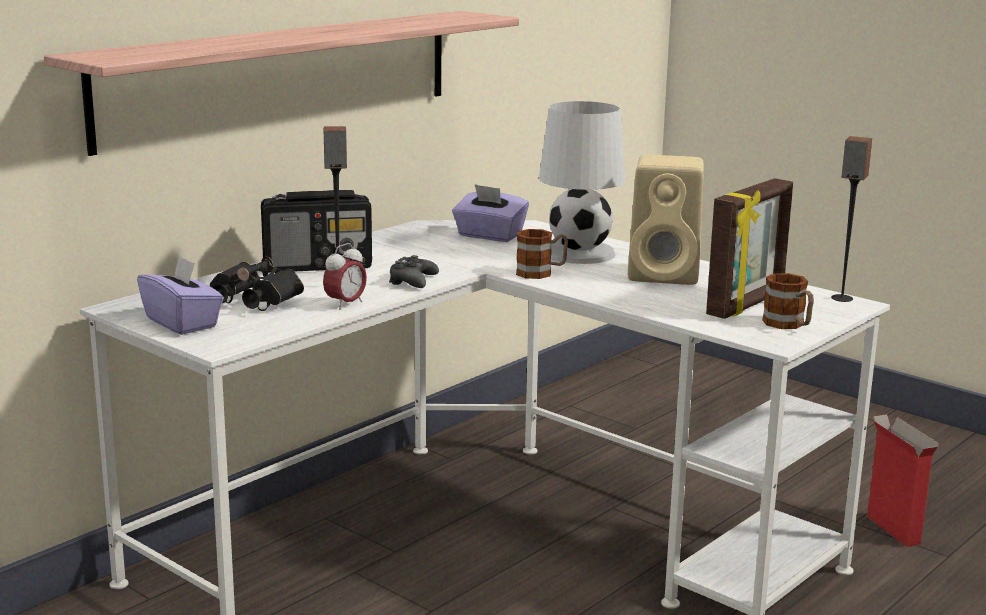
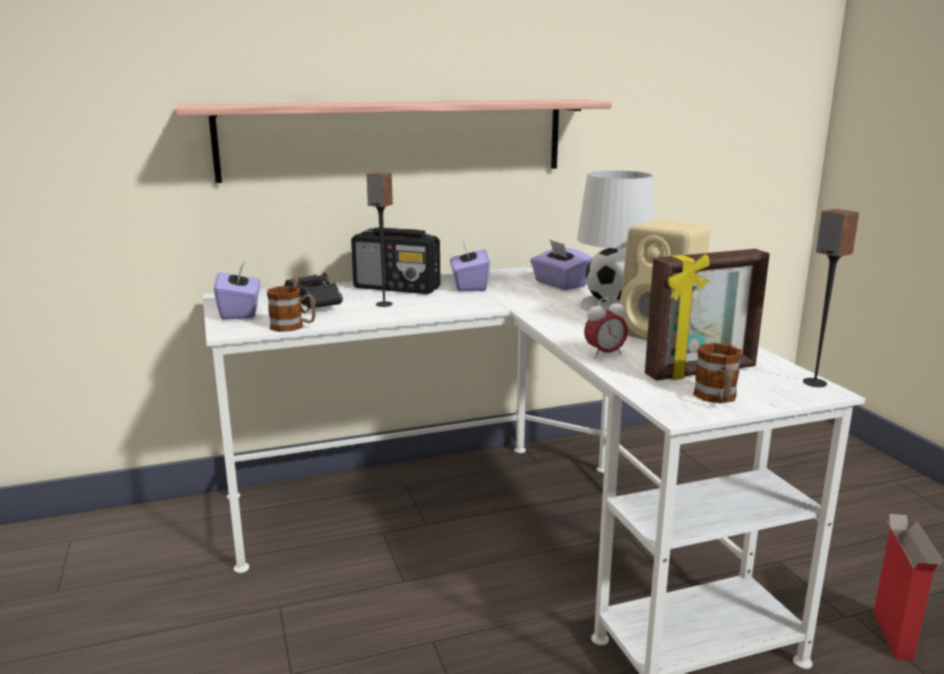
camera: 30 degrees right, 0 degrees up
(345, 304) = (366, 317): alarm clock -> alarm clock (604, 354)
(395, 251) = (469, 286): none -> purple tissue box
(413, 281) = (444, 308): black game controller -> none
(541, 272) = (554, 316): mug -> mug (293, 327)

